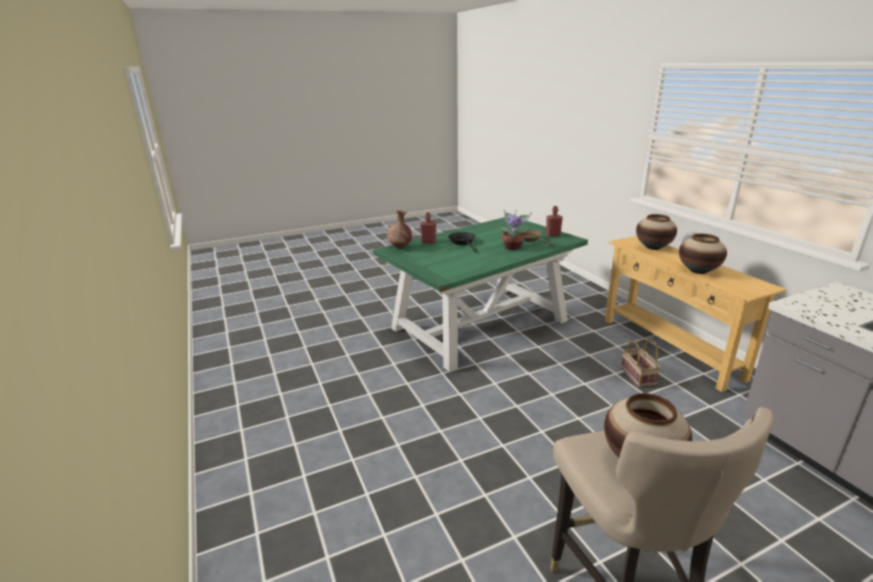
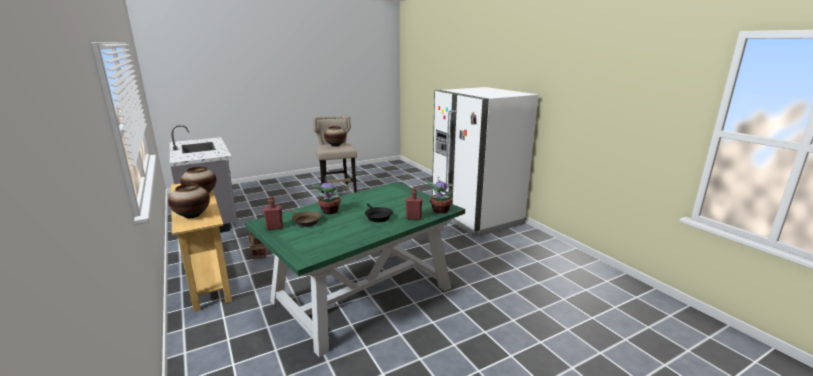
camera: 175 degrees right, 5 degrees down
(272, 451) = (476, 217): none -> white fridge
(400, 247) = (439, 210): brown vase -> potted plant

